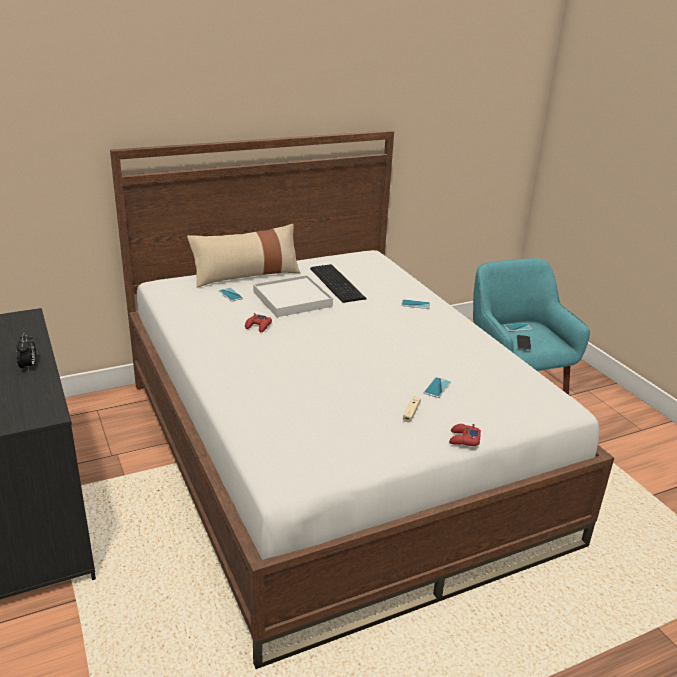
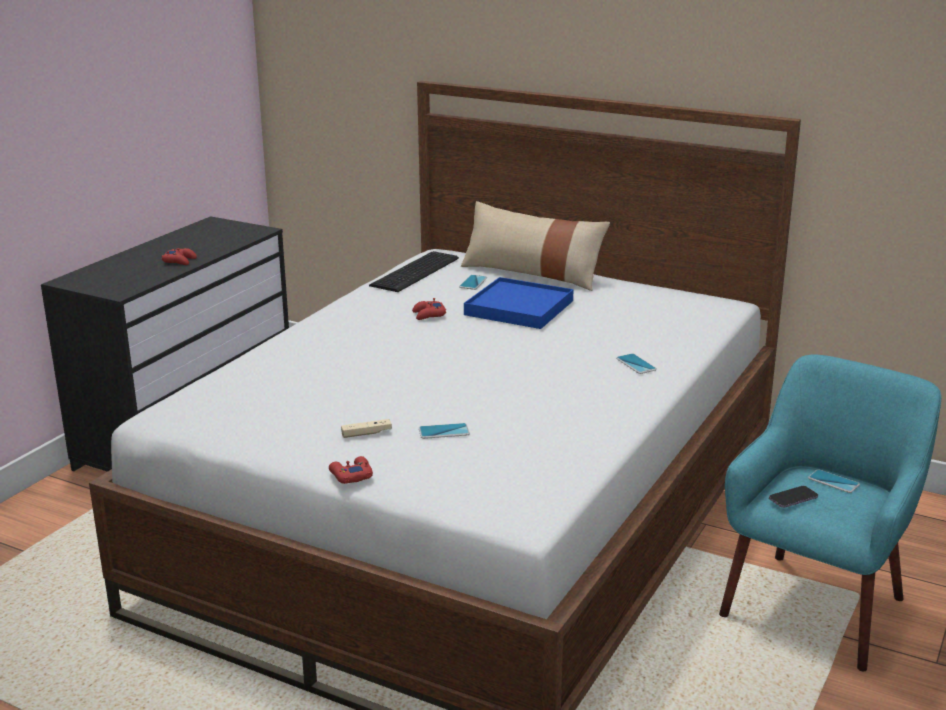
camera: 55 degrees right, 5 degrees down
(28, 366) = (180, 261): alarm clock -> red game controller
(292, 299) = (519, 308): white tray -> blue tray
(338, 282) = (606, 313): keyboard -> keyboard (417, 272)

